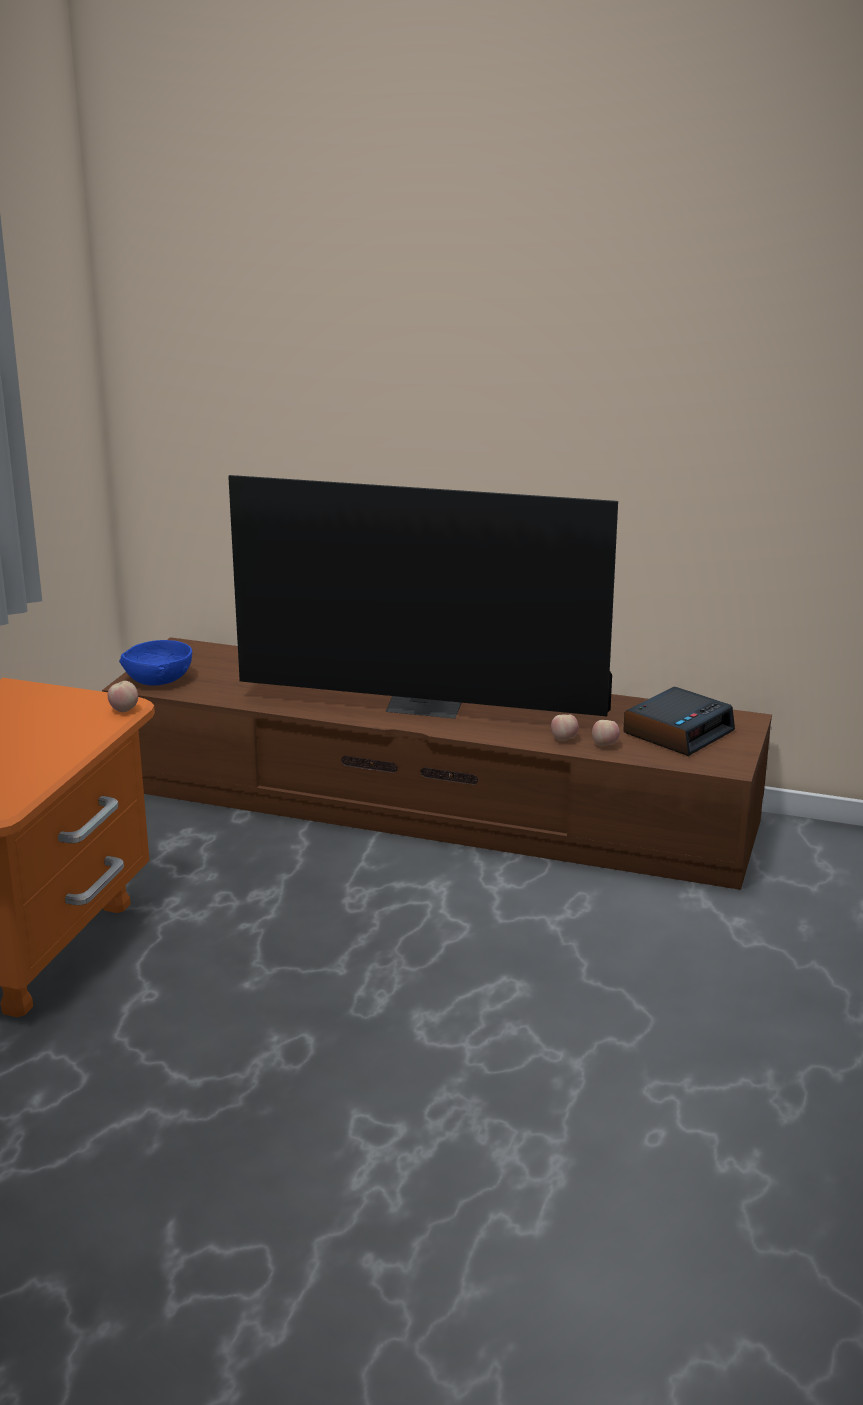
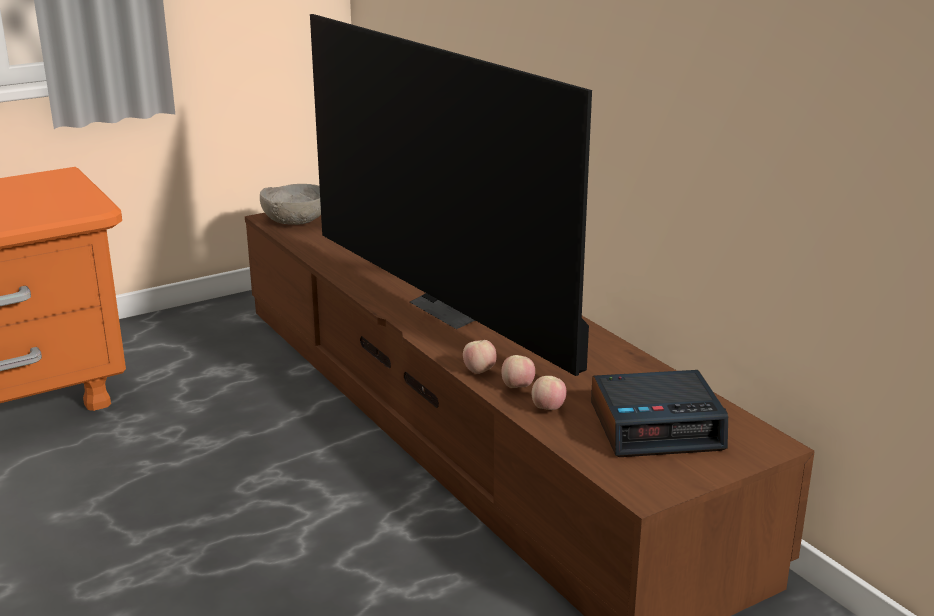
camera: 40 degrees right, 0 degrees up
(124, 710) = (79, 212): apple -> apple (479, 371)
(158, 679) = (295, 220): blue bowl -> grey bowl

